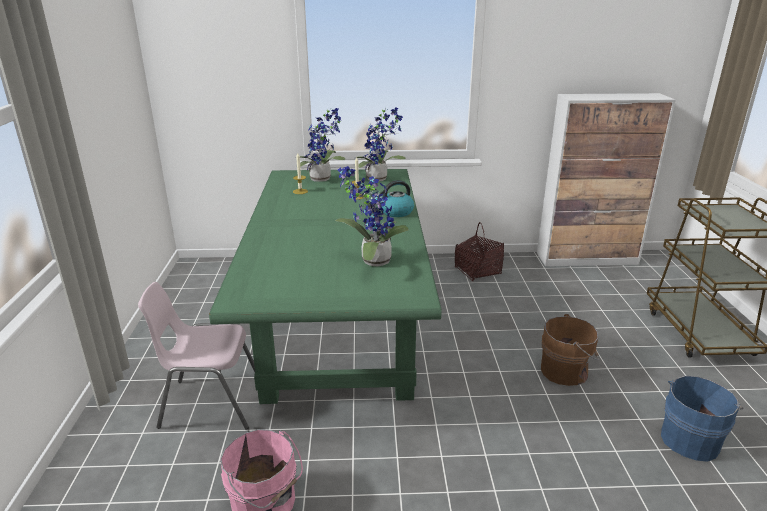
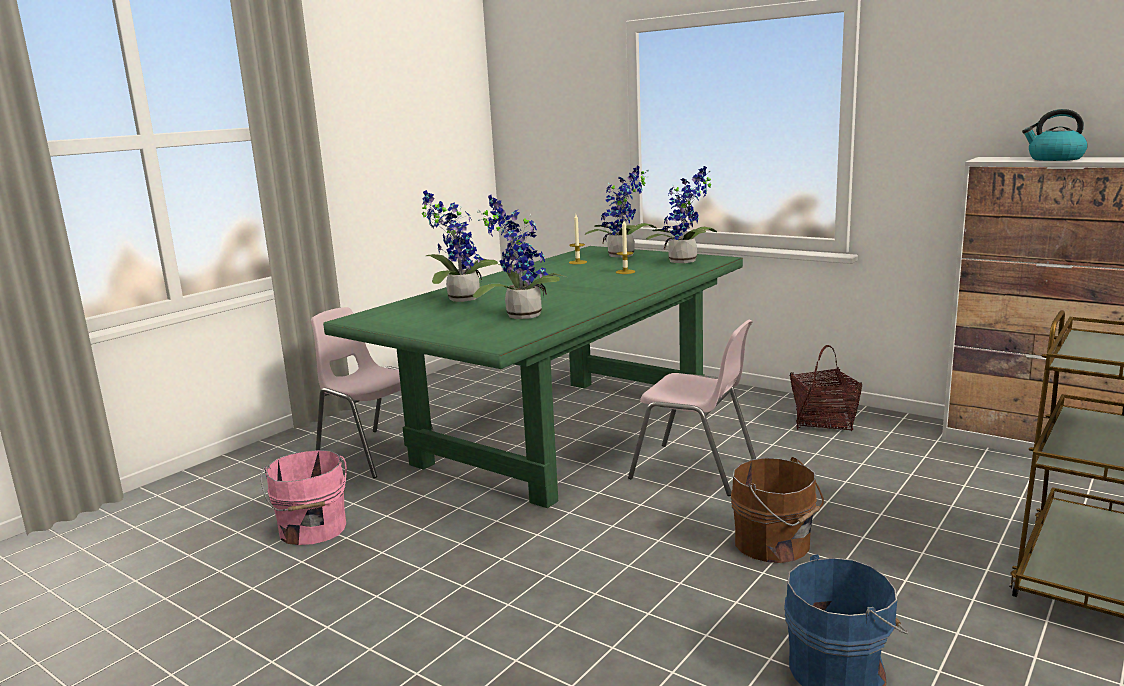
camera: 40 degrees right, 10 degrees down
(284, 253) = (459, 299): none -> potted plant
(395, 212) = (635, 287): kettle -> kettle (1054, 159)
(459, 332) = (695, 470): none -> pink chair

